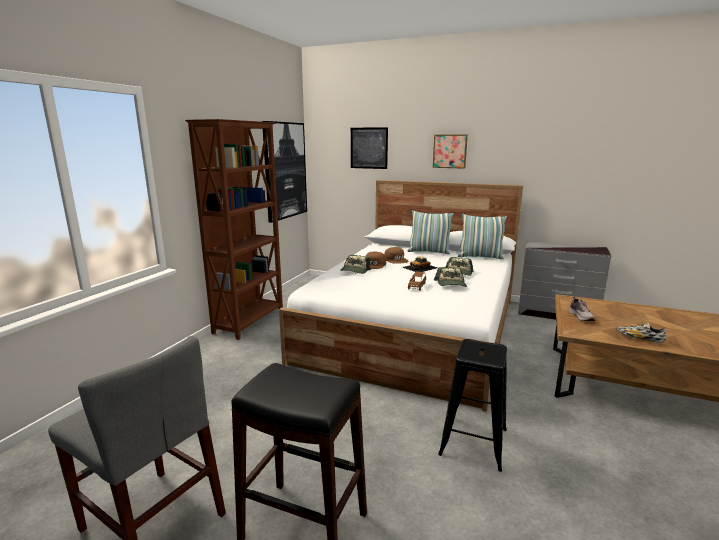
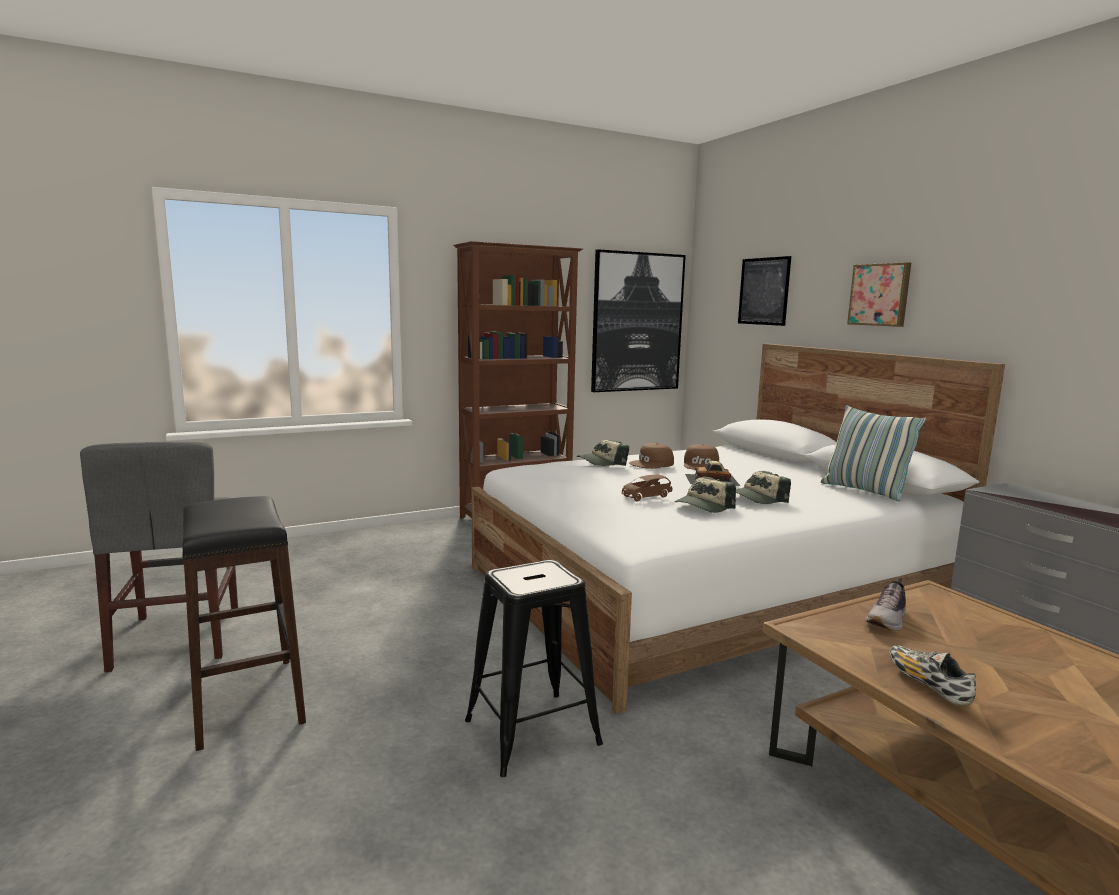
camera: 40 degrees right, 5 degrees down
(429, 252) = (788, 468): pillow -> none

